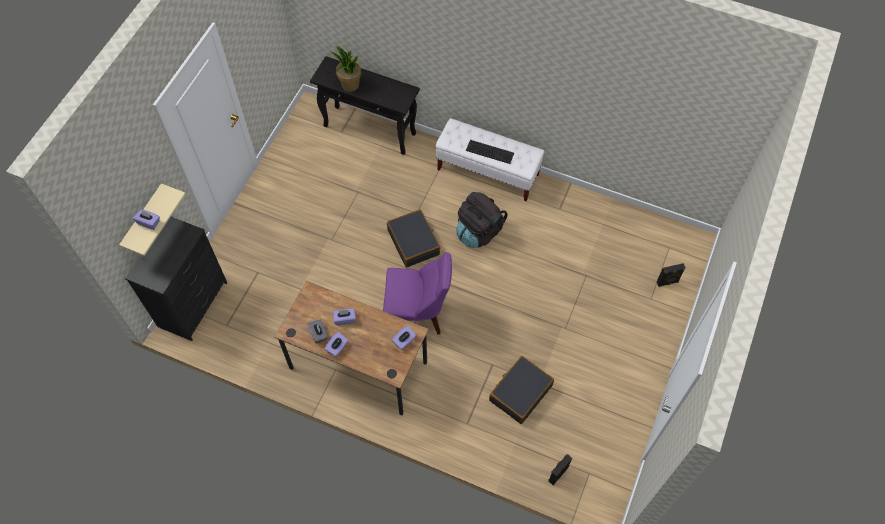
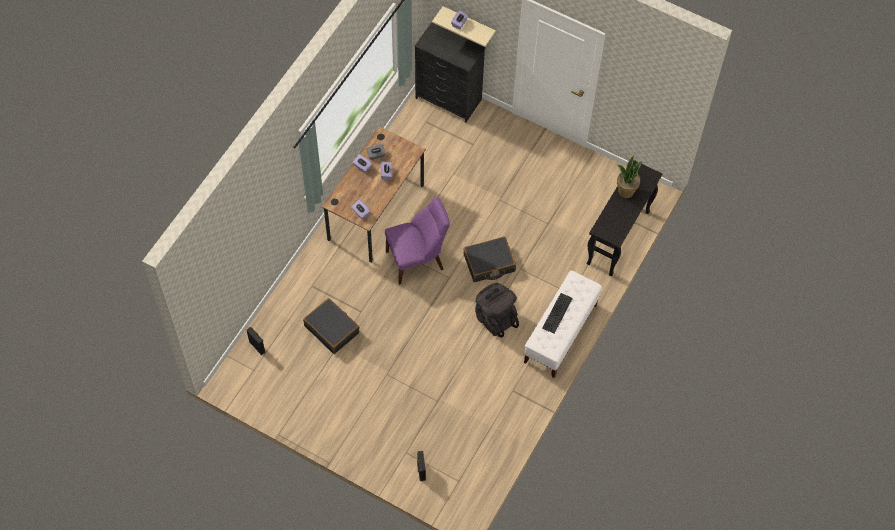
camera: 95 degrees right, 0 degrees up
(418, 313) = (417, 260): purple chair -> purple chair turned 120 degrees counterclockwise

